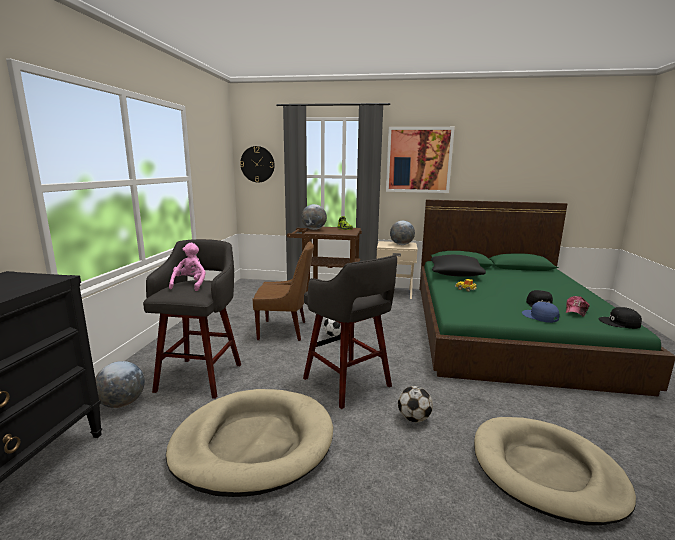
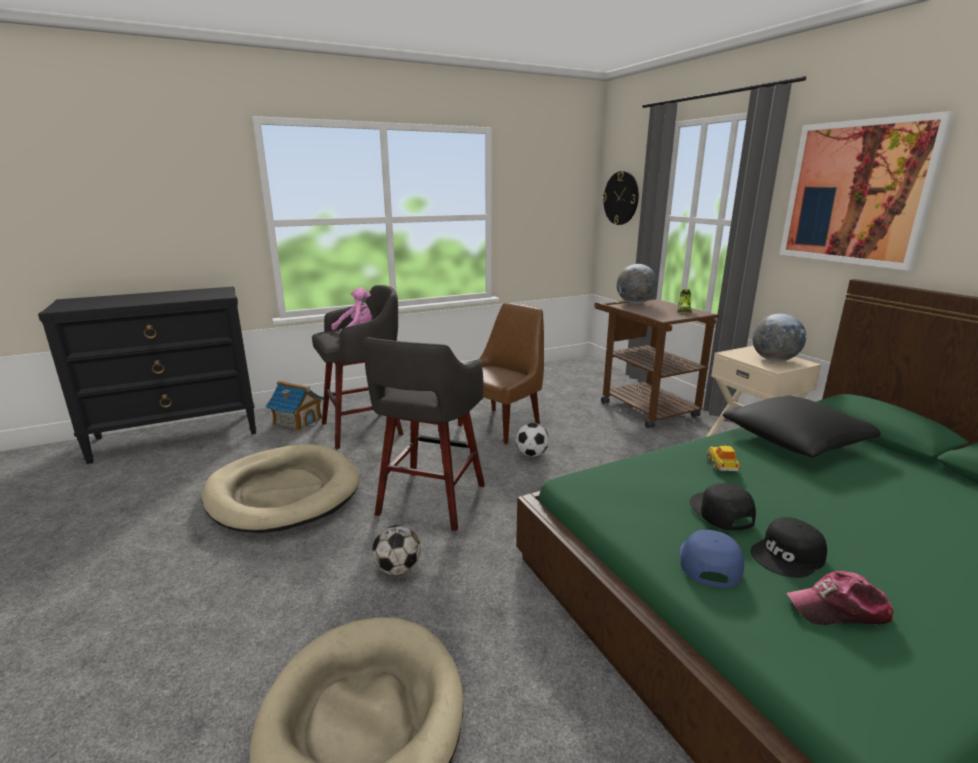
camera: 55 degrees right, 5 degrees up
(122, 403) = (297, 421): globe -> toy house
(285, 330) = (501, 425): brown chair -> brown chair turned 105 degrees counterclockwise
(619, 323) = (872, 693): black cap -> black cap (720, 512)

